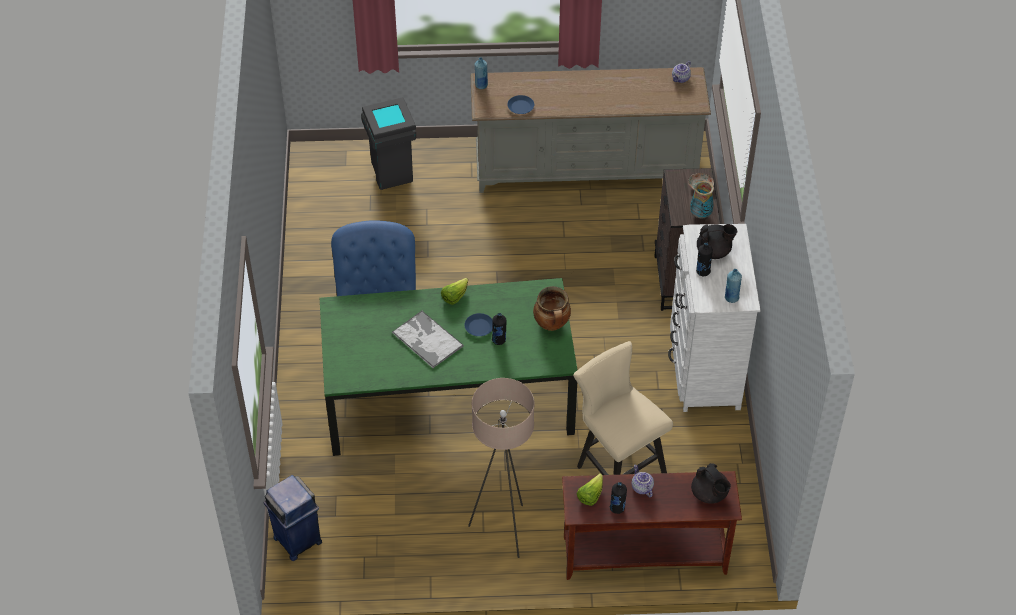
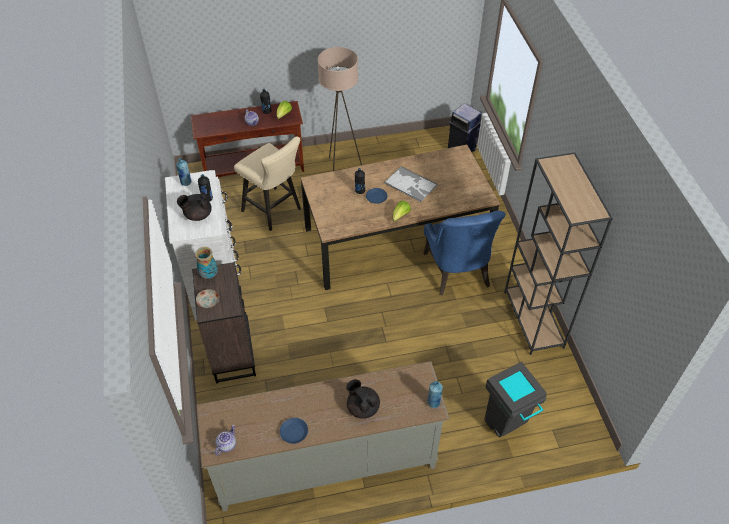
camera: 170 degrees right, 0 degrees up
(311, 271) = (534, 320): none -> bookcase
(450, 397) = (395, 240): green dining table -> brown dining table
(520, 107) = (387, 381): blue plate -> blue plate (294, 432)
(552, 324) = (323, 206): cooking pot -> none
(709, 494) = (210, 124): black teapot -> black teapot (362, 407)

